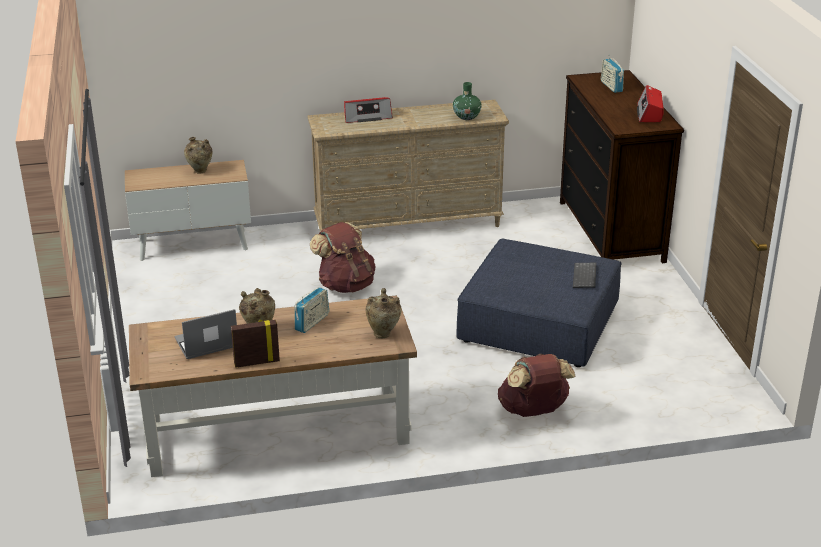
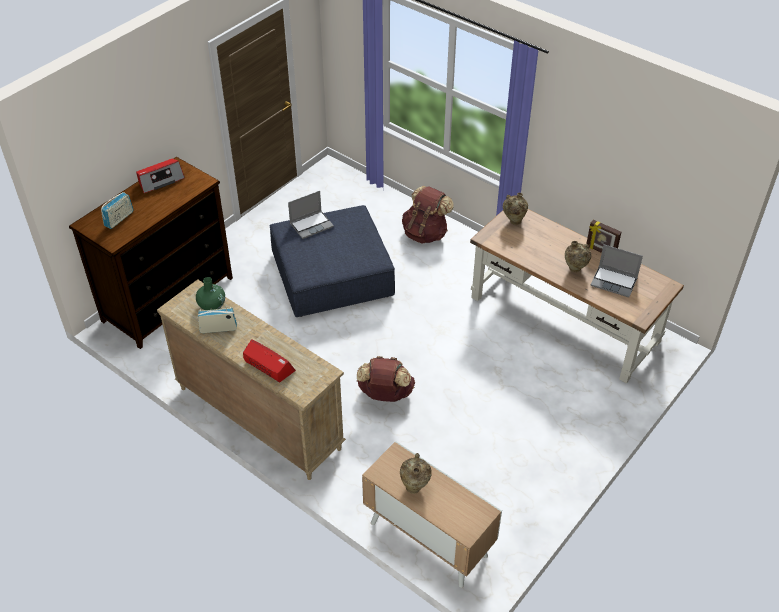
camera: 130 degrees left, 15 degrees up
(312, 322) = (540, 254): radio -> radio (218, 328)
(585, 277) = (311, 225): keyboard -> laptop

